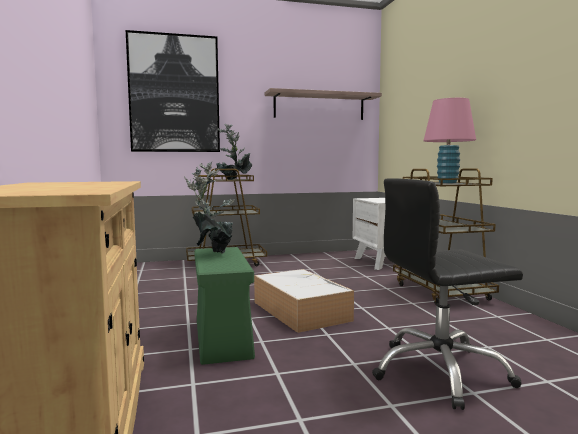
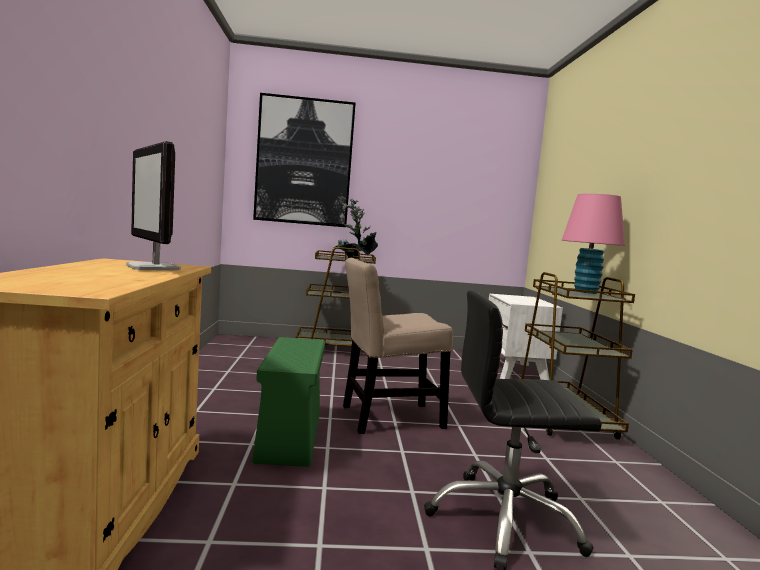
camera: 10 degrees right, 0 degrees up
(94, 183) = (154, 268): none -> monitor
(213, 253) = (292, 344): potted plant -> none
(299, 310) = (387, 418): storage box -> beige chair
(319, 106) = (463, 185): shelf -> none

